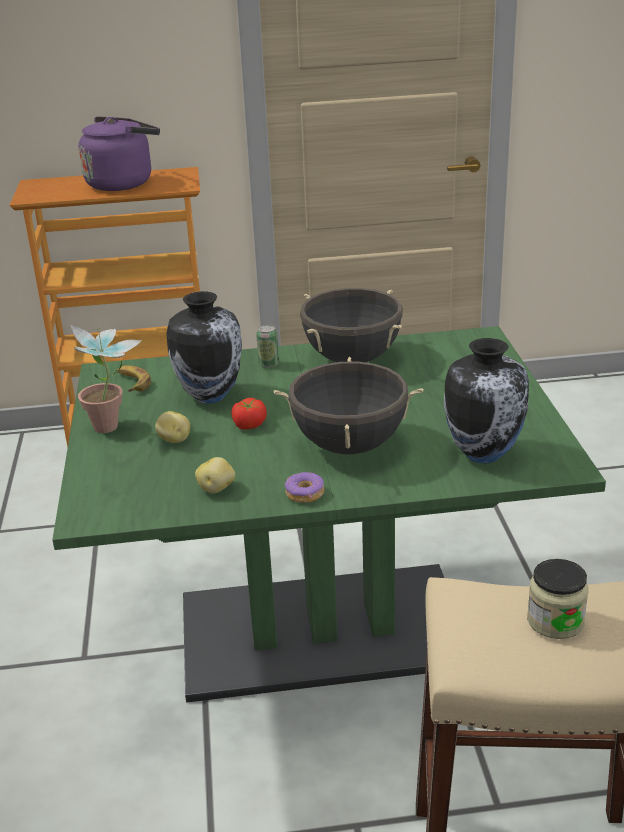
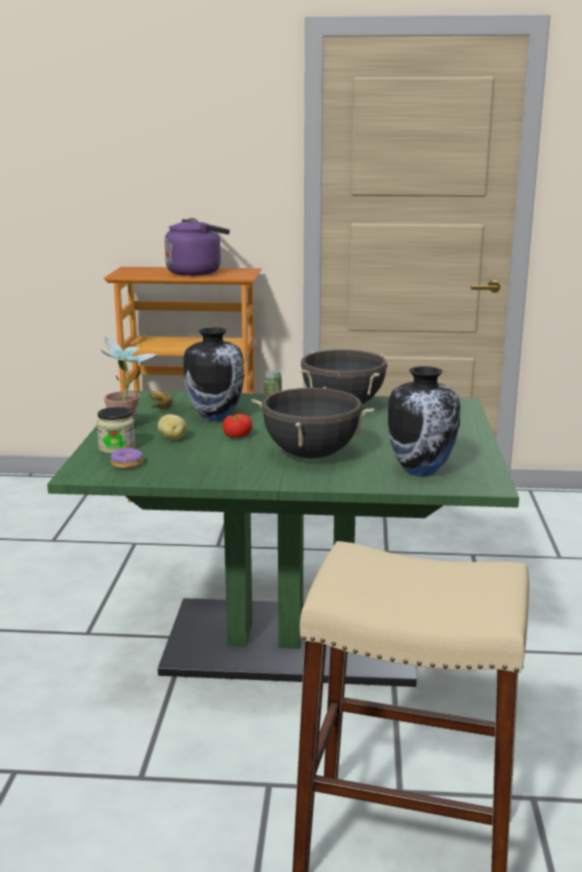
camera: 10 degrees right, 10 degrees down
(217, 488) = (190, 468): potato -> none
(305, 494) = (258, 478): donut -> donut (127, 464)
(555, 621) = (428, 578): jar -> jar (117, 448)

